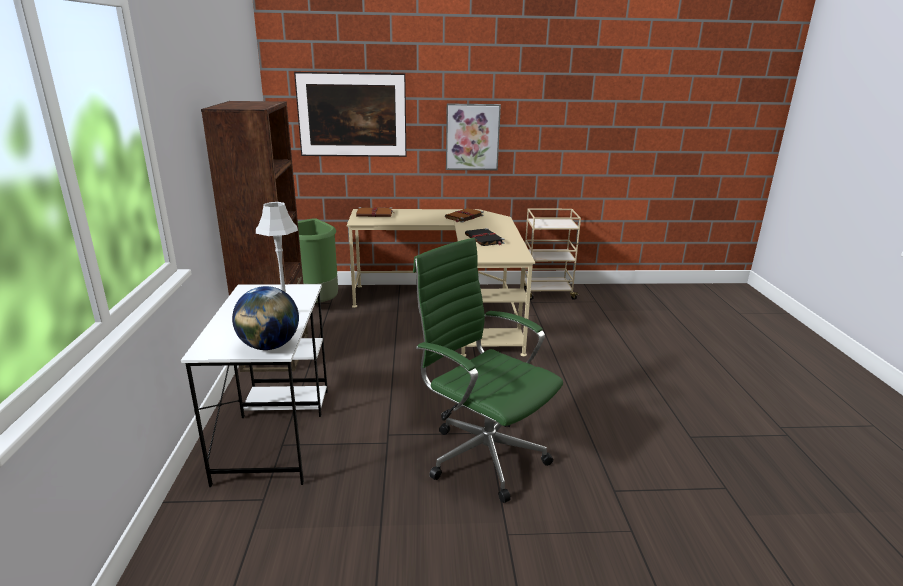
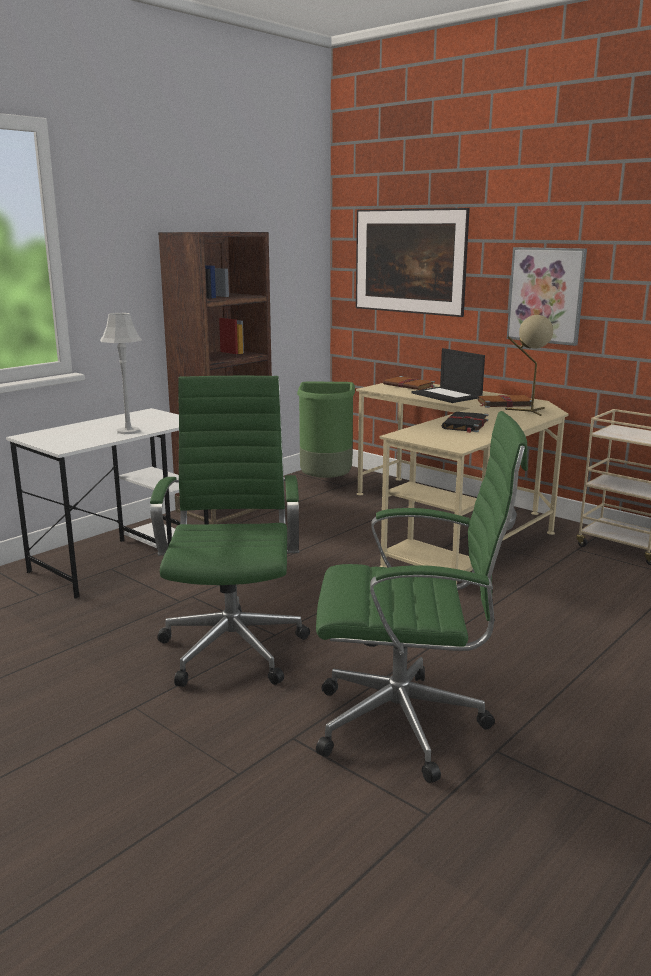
camera: 45 degrees right, 5 degrees down
(269, 346) = (66, 444): globe -> none
(418, 217) = (447, 395): none -> laptop
(489, 220) = (528, 411): none -> beige table lamp
(641, 447) = (408, 725): none -> green office chair

